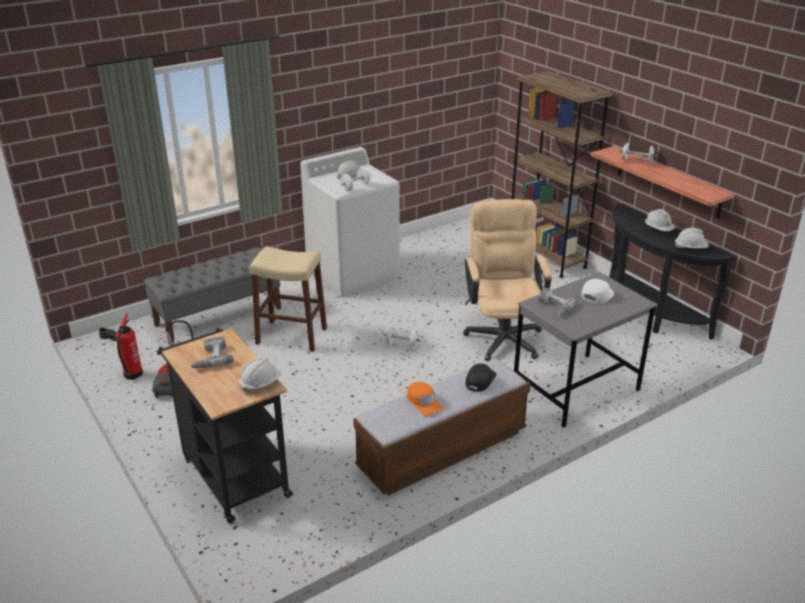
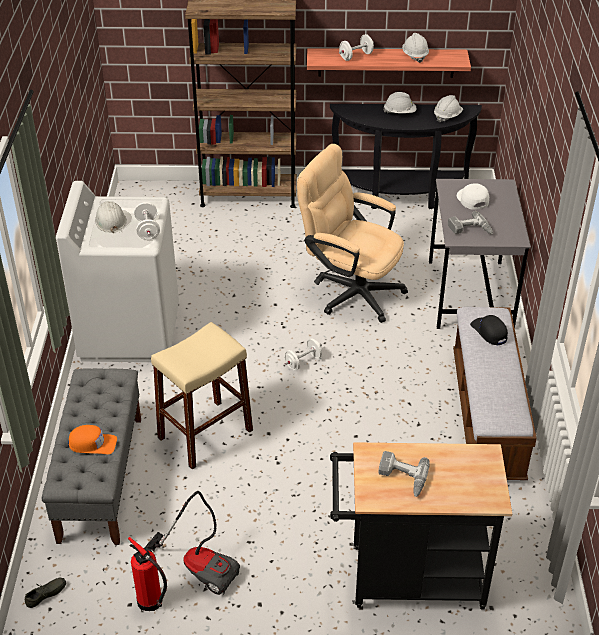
camera: 55 degrees left, 10 degrees up
(260, 384) = (479, 458): white hard hat -> white hard hat (414, 56)
(423, 402) = (495, 381): orange cap -> orange cap (93, 444)

